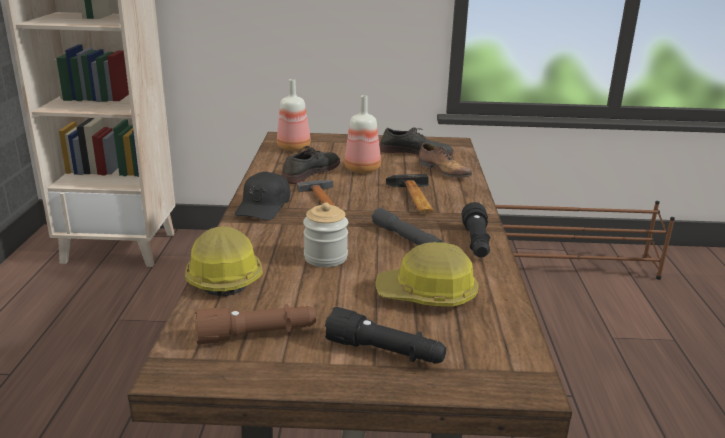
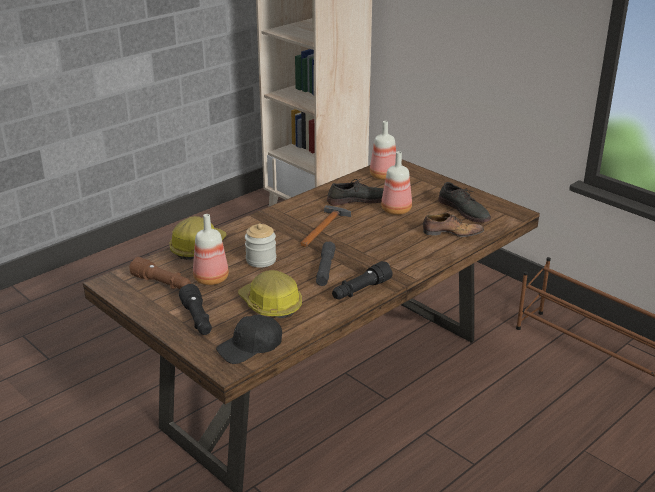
camera: 45 degrees right, 5 degrees up
(264, 207) = (286, 214): black cap -> black cap (250, 347)
(307, 301) = (210, 279): none -> bottle
(414, 199) = (384, 246): hammer -> none
(443, 171) = (451, 233): shoe -> shoe turned 90 degrees counterclockwise

